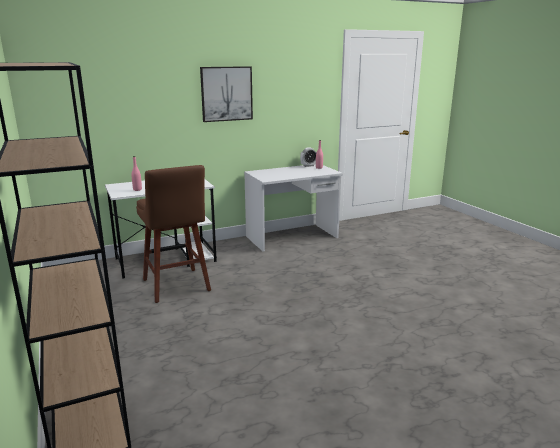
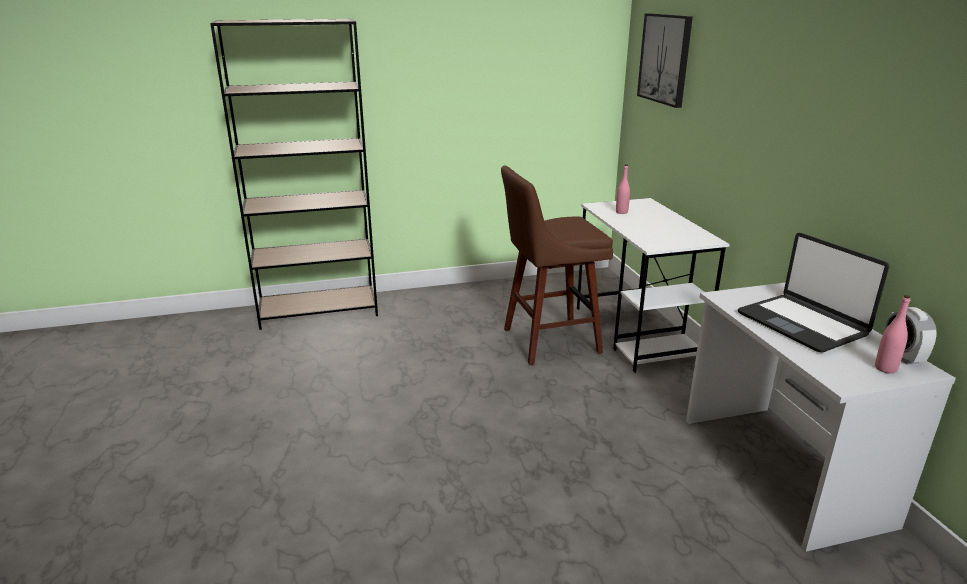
camera: 100 degrees right, 5 degrees up
(226, 94) = (805, 109): picture -> picture (665, 59)
(288, 172) = (802, 324): none -> laptop

